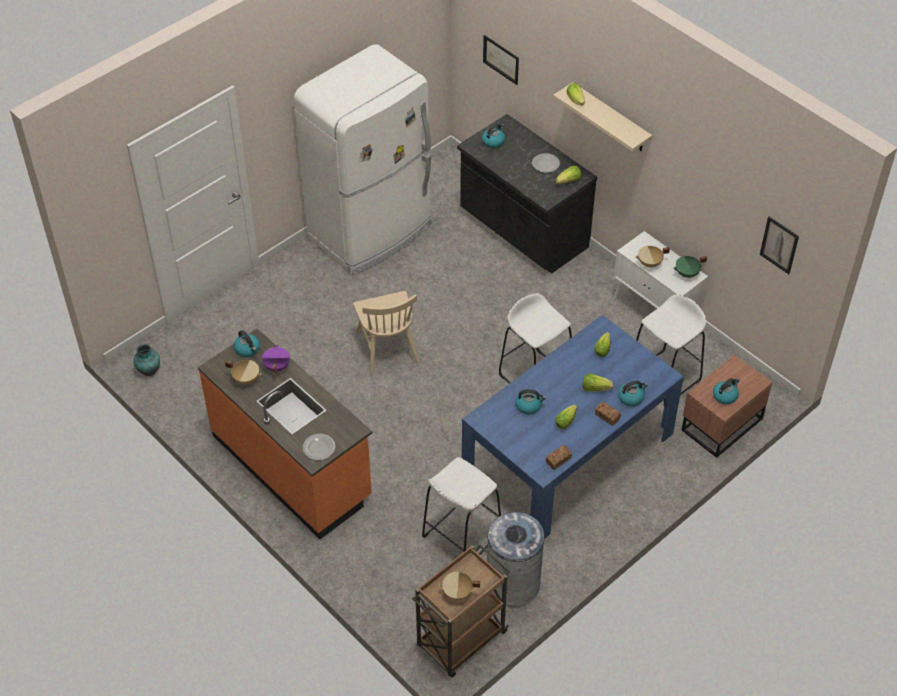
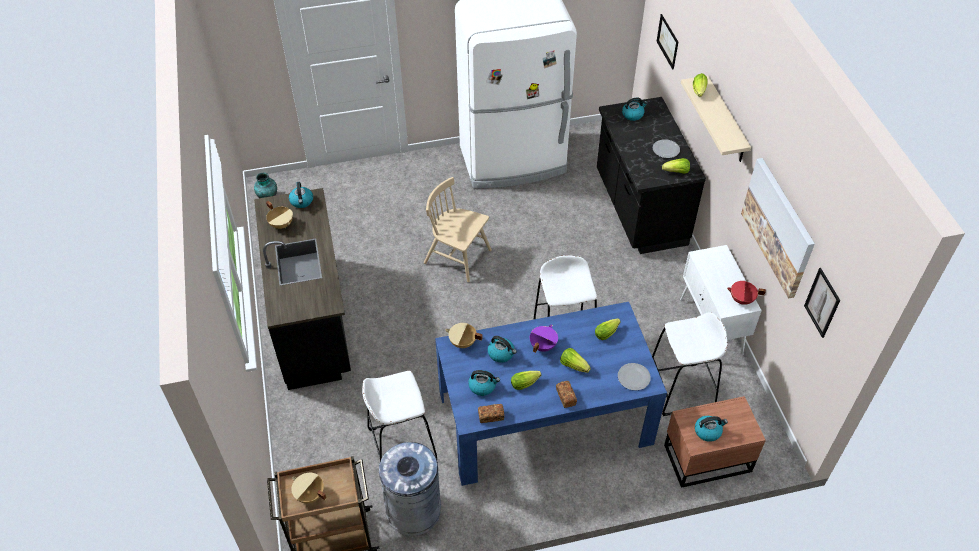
camera: 30 degrees right, 0 degrees up
(276, 367) = (312, 225): purple cooking pot -> purple cooking pot (542, 345)
(292, 466) = (313, 319): orange counter -> black counter
(319, 448) = (291, 307): plate -> plate (634, 378)
(387, 347) = (458, 257): beige chair -> beige chair turned 105 degrees clockwise
(631, 397) = (601, 389): kettle -> kettle (483, 386)
(649, 264) = (711, 276): beige cooking pot -> beige cooking pot (463, 343)
(687, 274) = (742, 300): green cooking pot -> red cooking pot
(707, 196) = (778, 227): none -> picture

